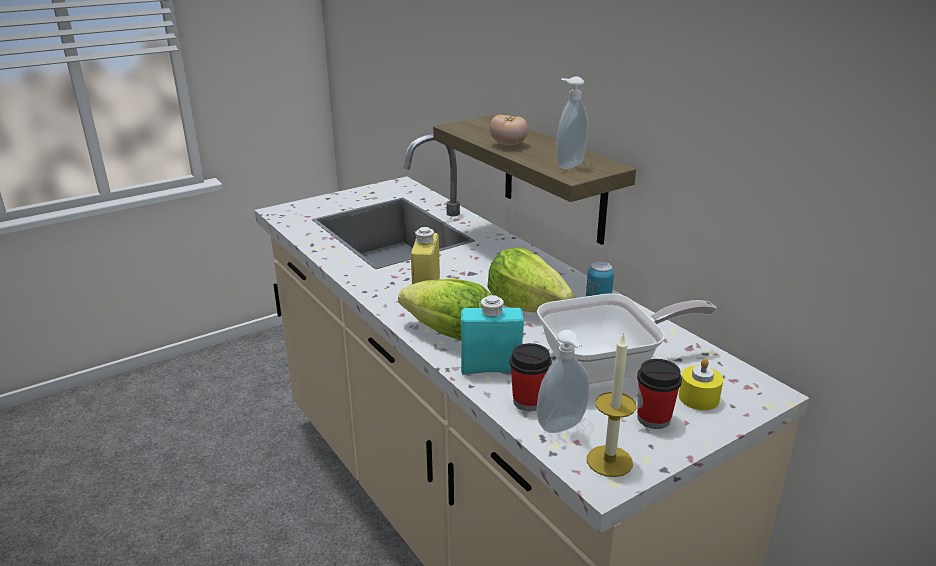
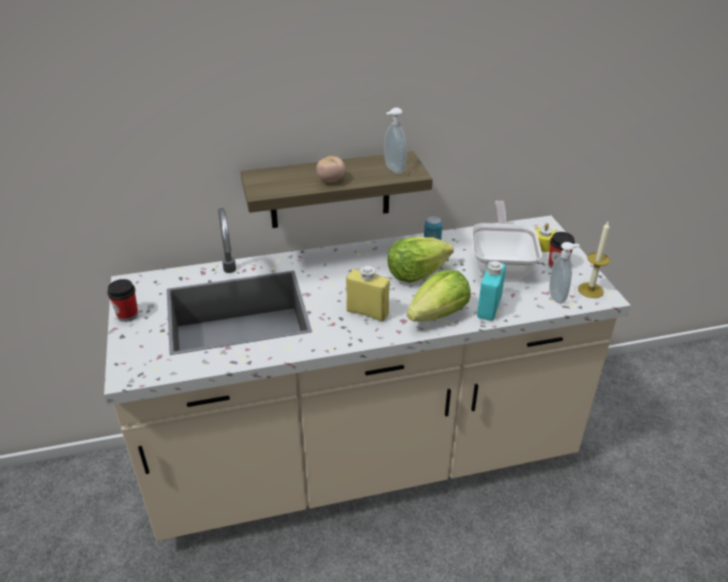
camera: 70 degrees left, 10 degrees up
(528, 401) = (529, 302): cup -> cup (127, 315)

